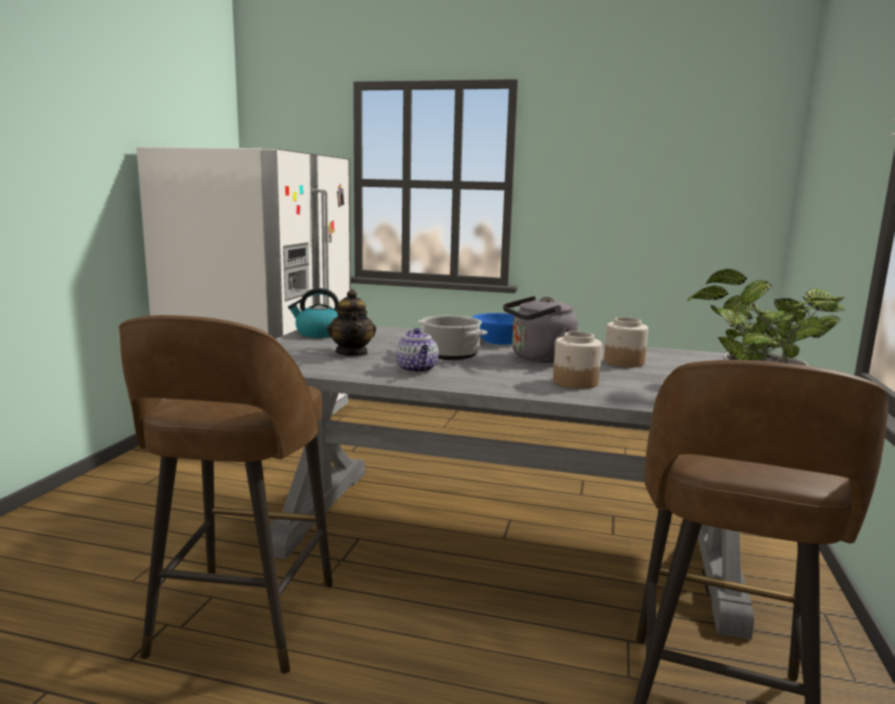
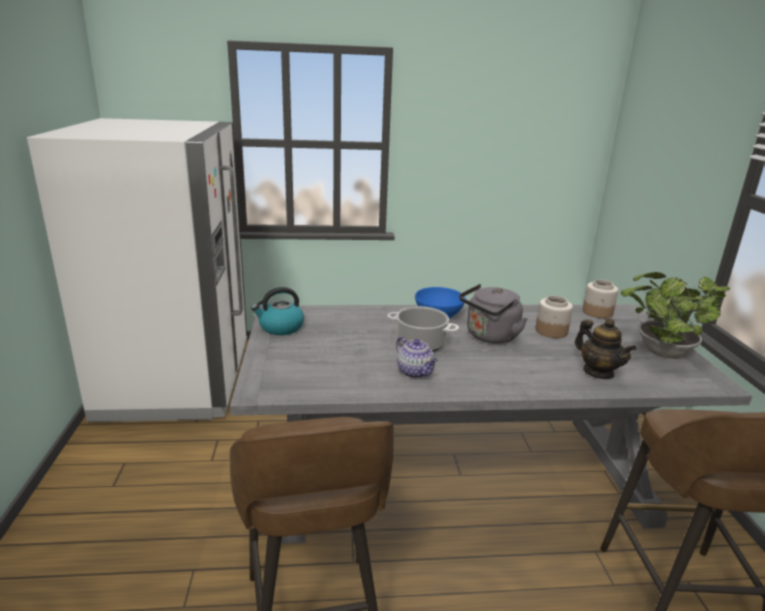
camera: 20 degrees left, 10 degrees up
(352, 353) = (339, 355): teapot -> teapot (598, 372)
(575, 382) = (545, 368): jar -> jar (597, 312)

